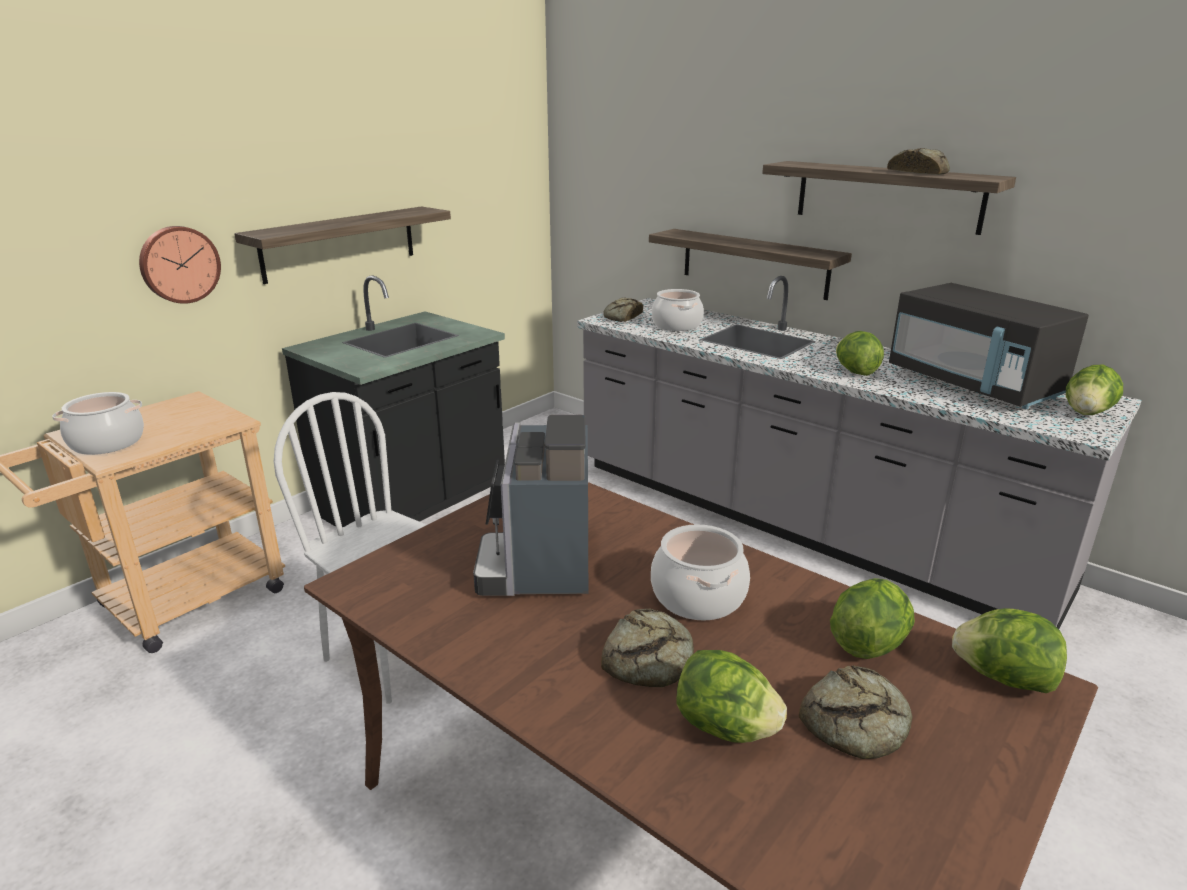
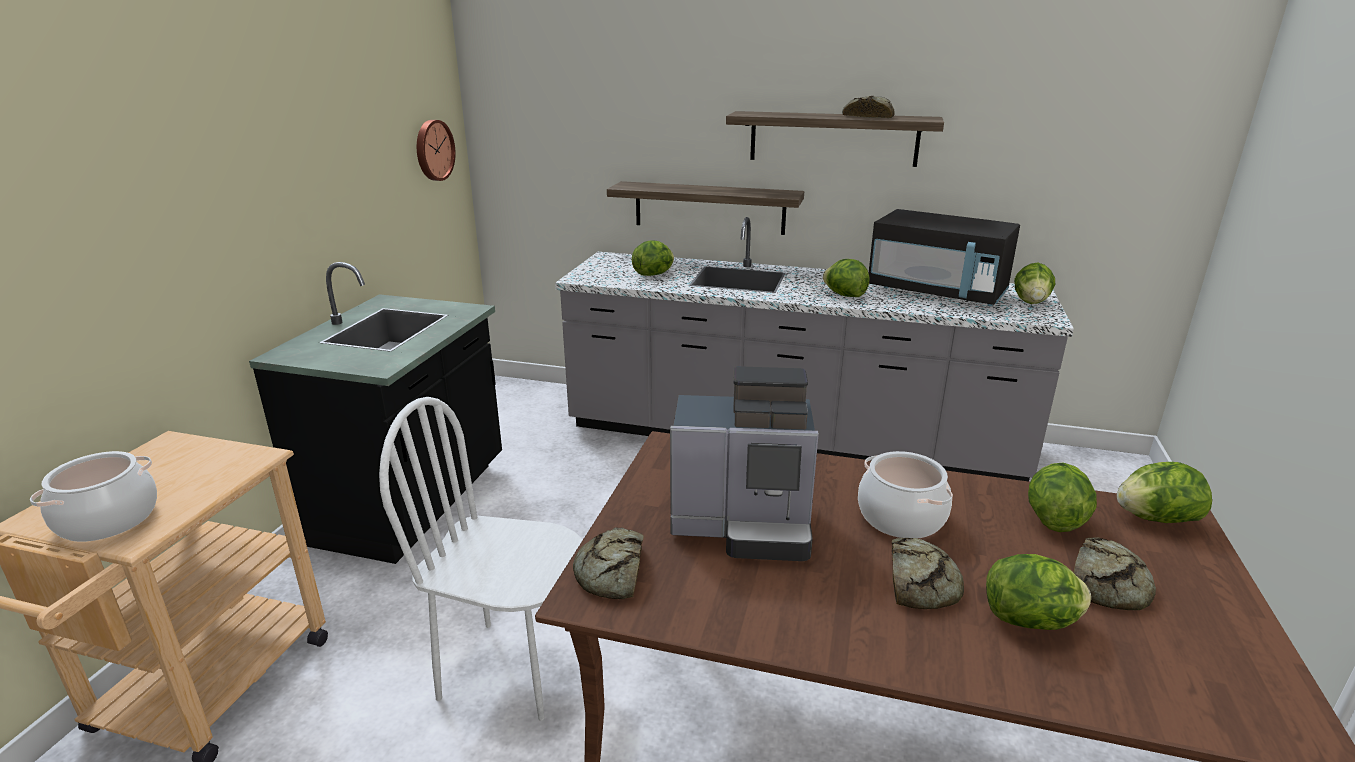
camera: 25 degrees left, 0 degrees up
(179, 264) = (125, 277): wall clock -> wall clock (433, 150)
(339, 243) = (291, 229): shelf -> none
(540, 564) = (745, 525): coffee machine -> coffee machine turned 60 degrees counterclockwise
(622, 317) = (595, 273): bread -> bread (612, 572)
(676, 325) = (654, 274): cooking pot -> lettuce

